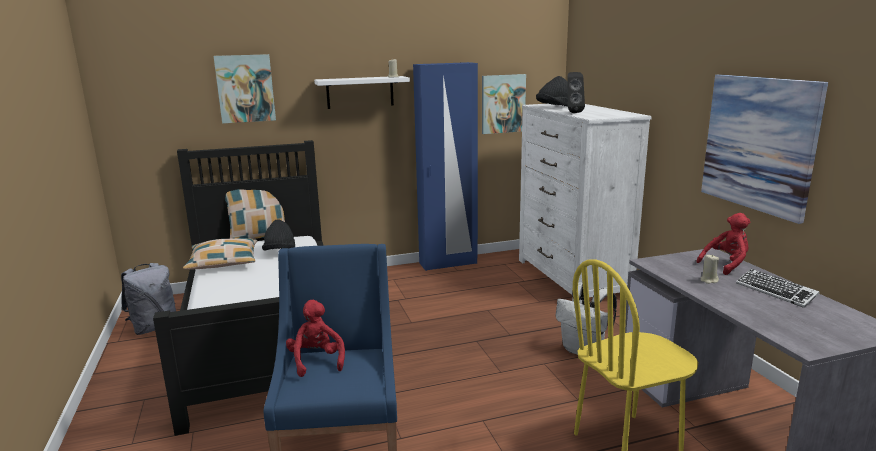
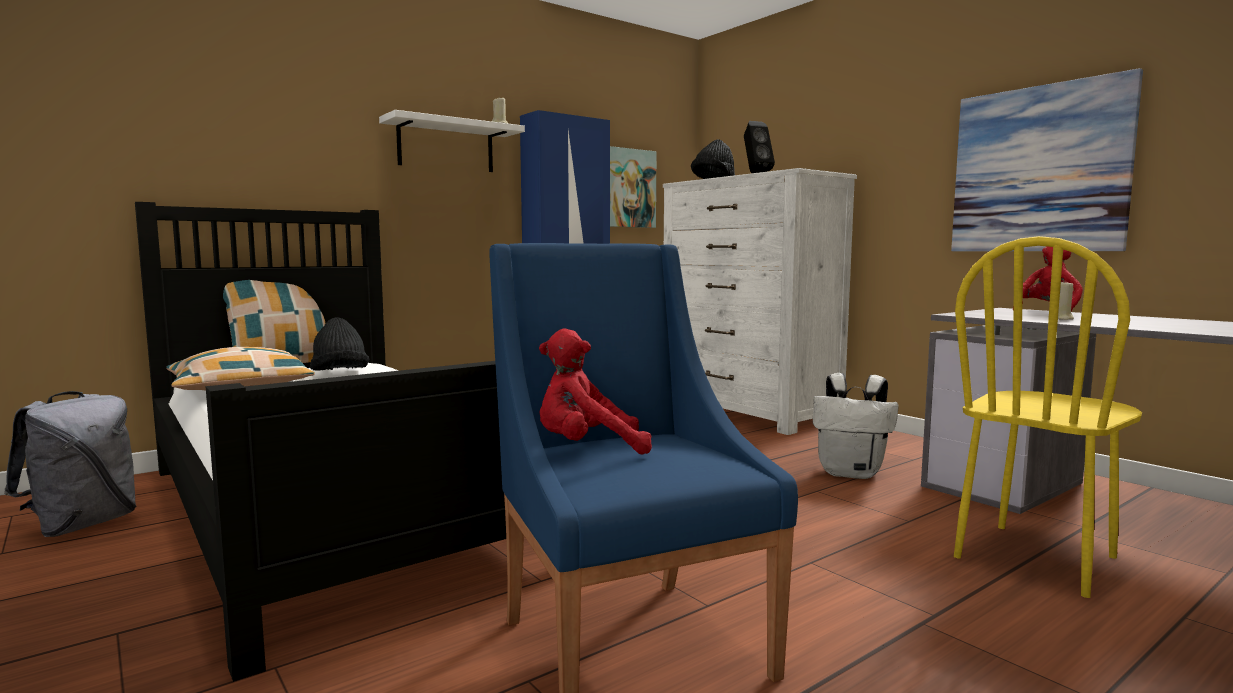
camera: 20 degrees left, 10 degrees down
(245, 88) = (266, 114): picture -> none
(316, 361) = (587, 449): red plush toy -> red plush toy turned 60 degrees counterclockwise
(775, 292) = (1151, 320): keyboard -> none

